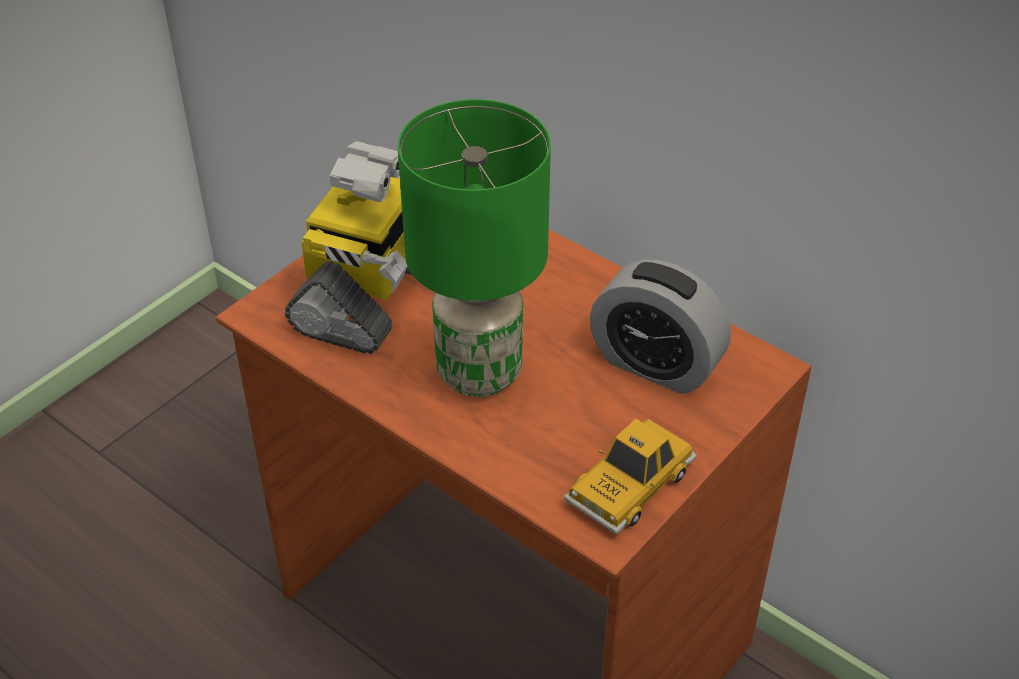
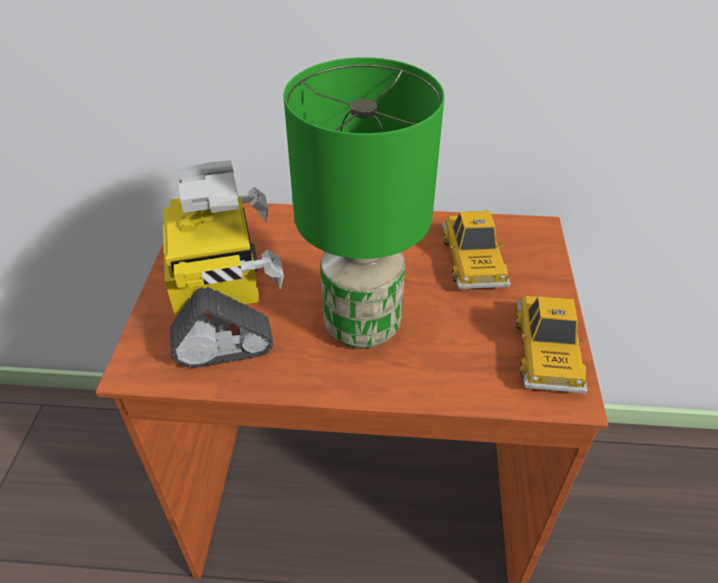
camera: 35 degrees left, 0 degrees up
(655, 364) = (473, 260): alarm clock -> toy car

